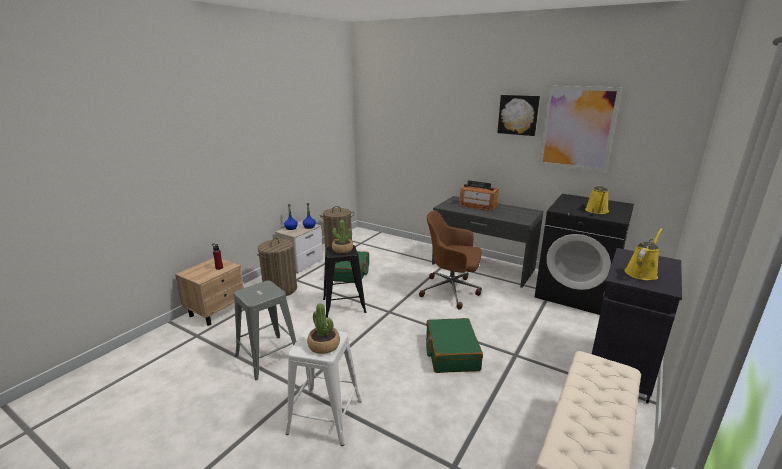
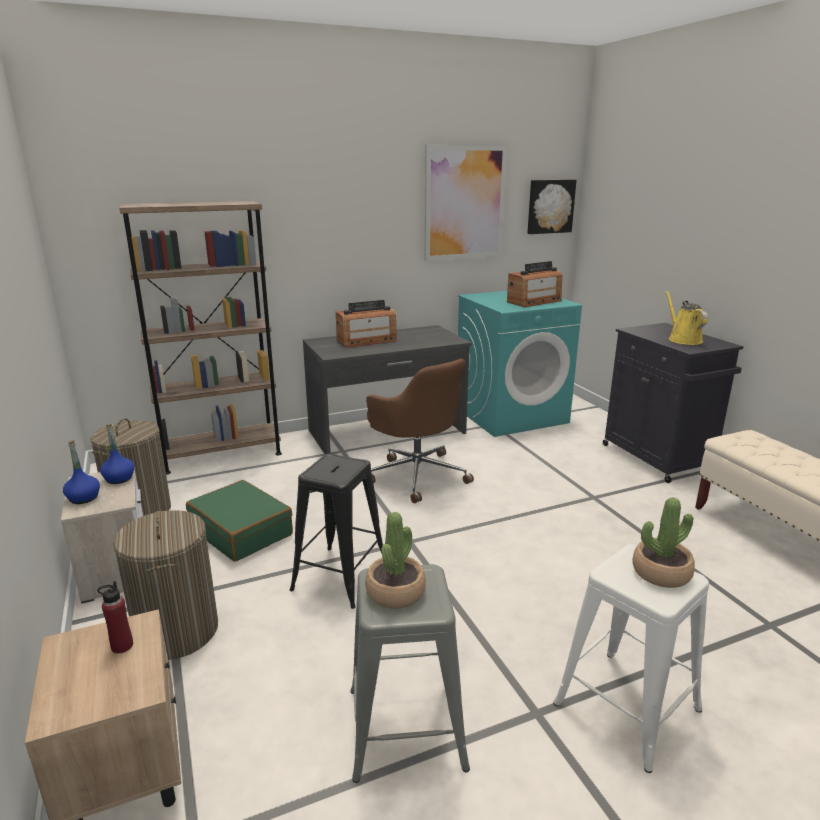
camera: 55 degrees left, 0 degrees up
(342, 249) = (334, 467): potted plant -> potted plant (395, 592)
(399, 242) = (221, 454): none -> brown bookcase
(451, 353) = (556, 535): green suitcase -> none
(452, 291) = (417, 475): brown office chair -> brown office chair turned 90 degrees counterclockwise
(518, 115) = (388, 191): picture -> picture (550, 206)
(576, 293) = (511, 415): black washing machine -> turquoise washing machine
(597, 211) = (534, 301): yellow watering can -> radio

